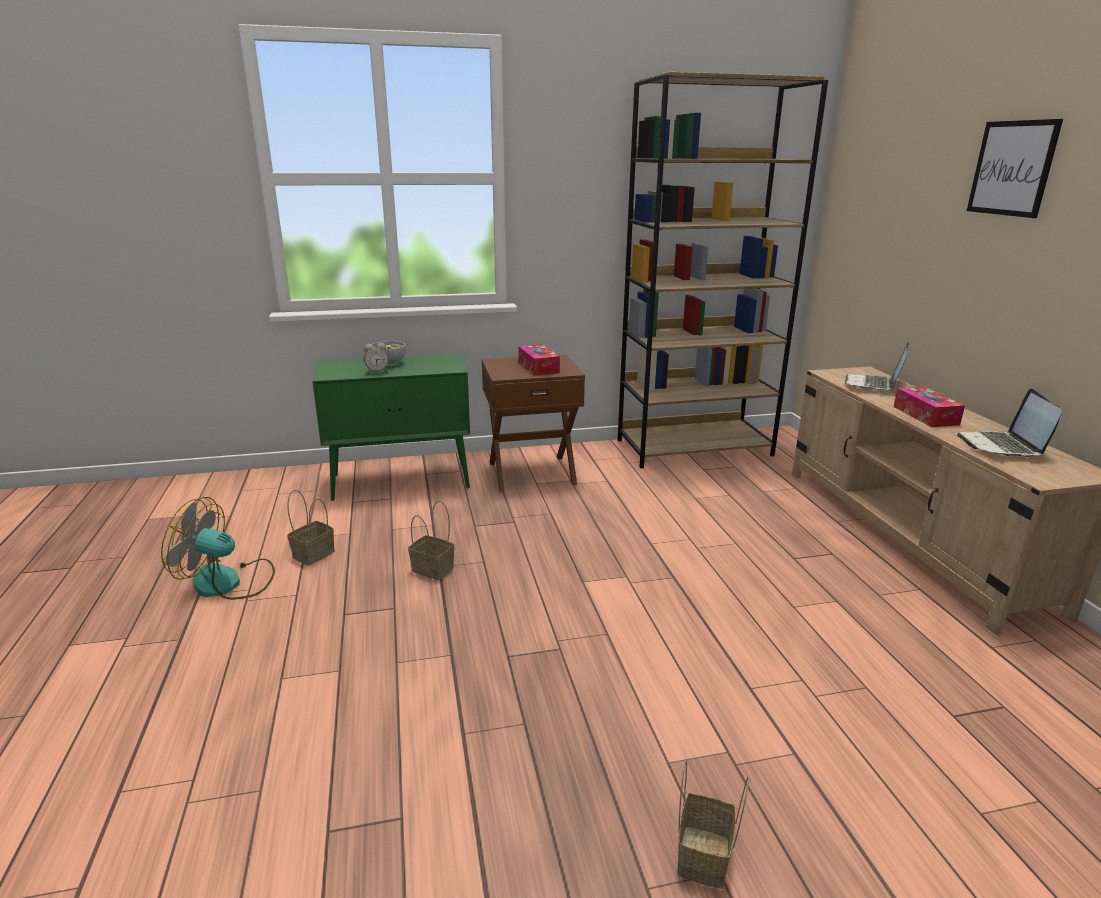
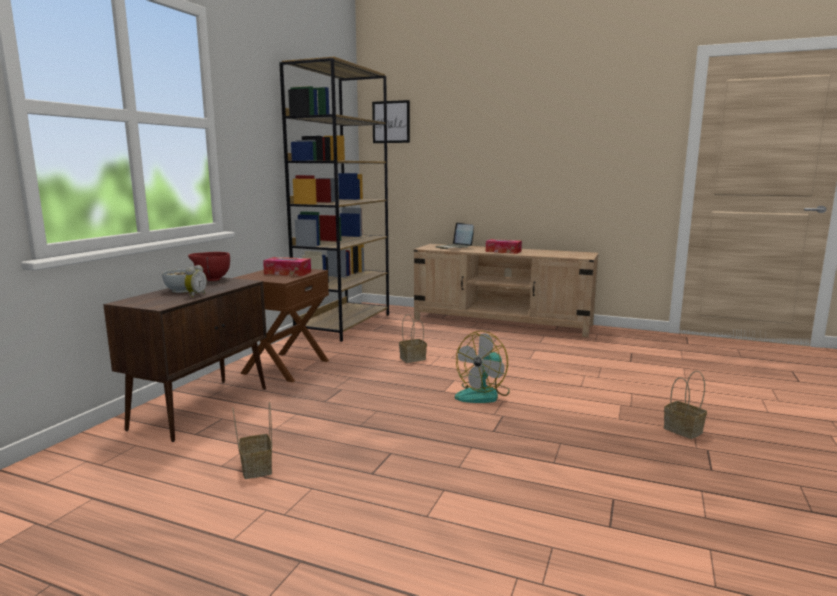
camera: 55 degrees left, 10 degrees down
(228, 583) = (236, 519): fan -> fan (483, 394)
(402, 481) = (202, 407): green cabinet -> brown cabinet
(434, 569) = (360, 428): basket -> basket (413, 358)
(443, 357) = (211, 280): none -> red bowl
(1002, 446) = (550, 253): laptop -> none
(1012, 168) = (499, 125): picture -> picture (391, 122)

